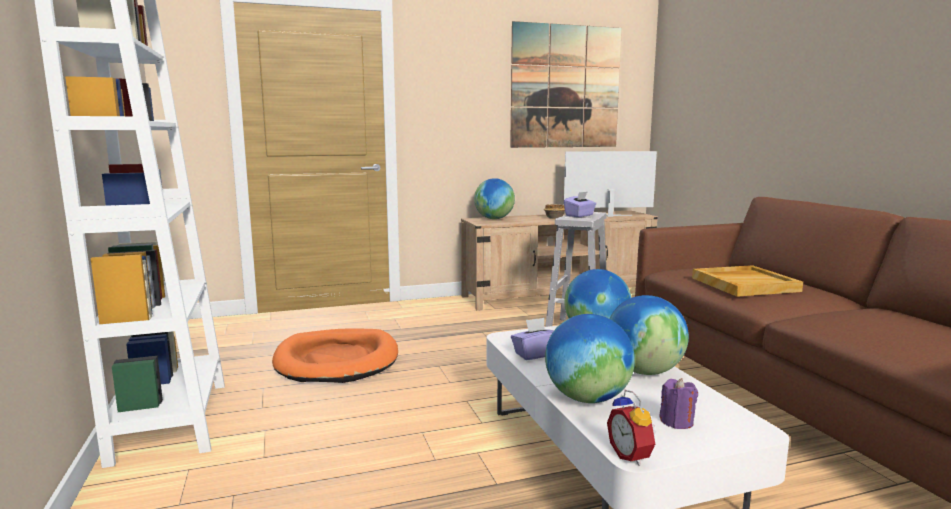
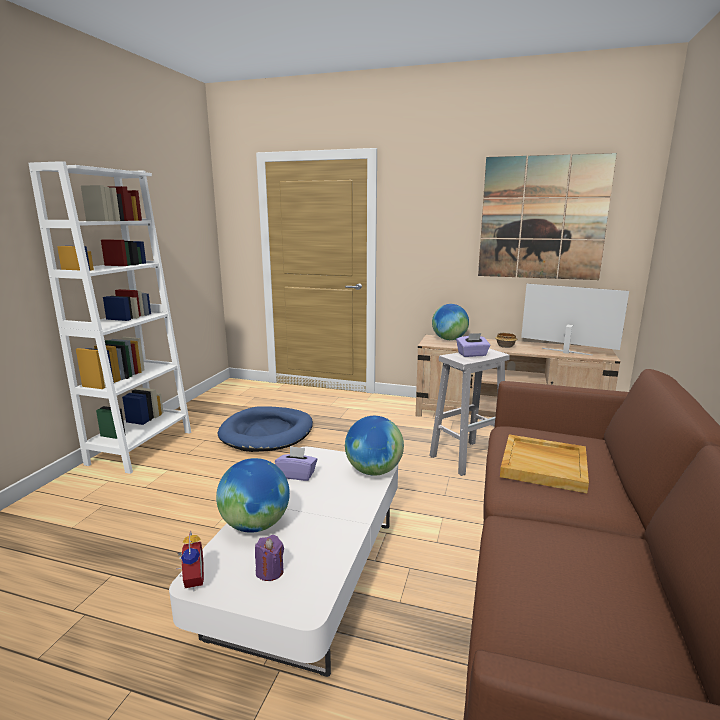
camera: 35 degrees right, 5 degrees up
(337, 360) = (267, 433): orange dog bed -> blue dog bed
(632, 456) = (191, 582): alarm clock -> alarm clock turned 150 degrees clockwise
(644, 371) = (338, 519): globe -> none

